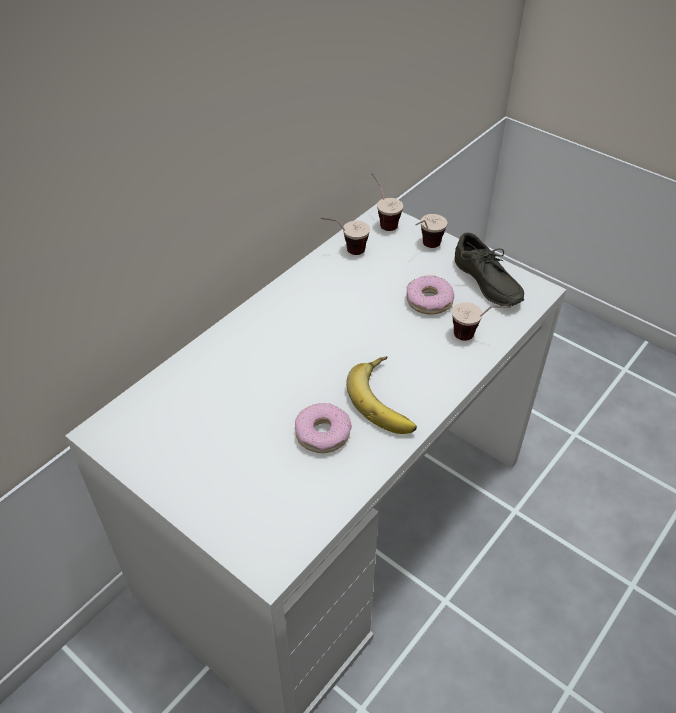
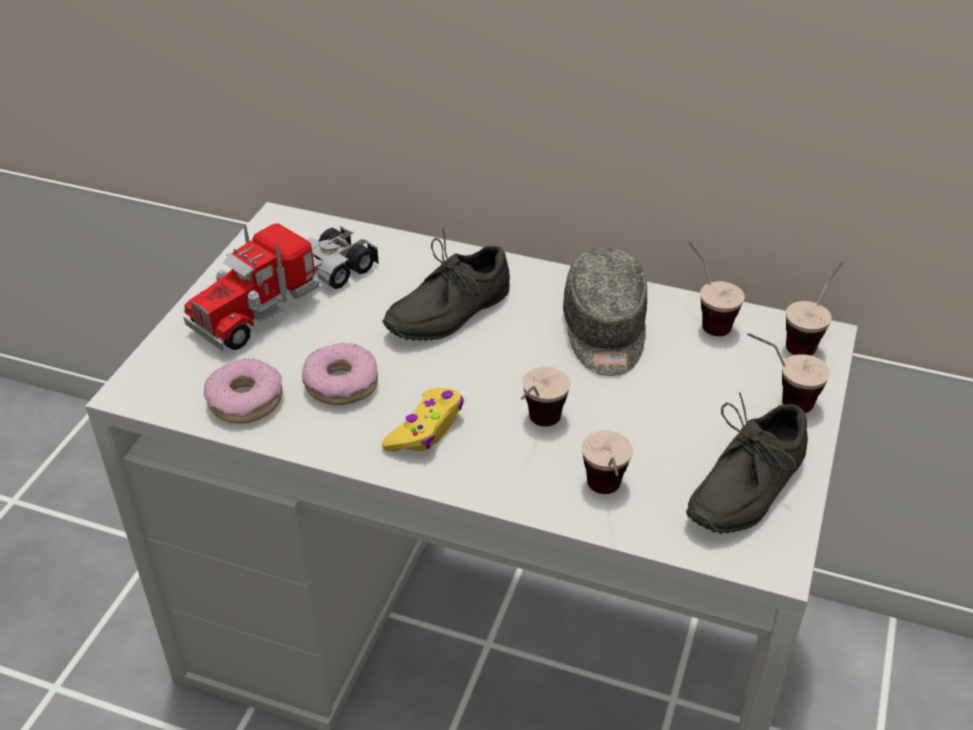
camera: 70 degrees right, 5 degrees down
(206, 446) = (287, 297): none -> toy truck
(274, 361) = (445, 311): none -> grey shoe
(336, 294) = (604, 332): none -> grey cap
(387, 399) = (426, 429): banana -> yellow game controller
(409, 348) = (537, 429): none -> cup
(429, 301) = (654, 429): donut -> donut (245, 400)

